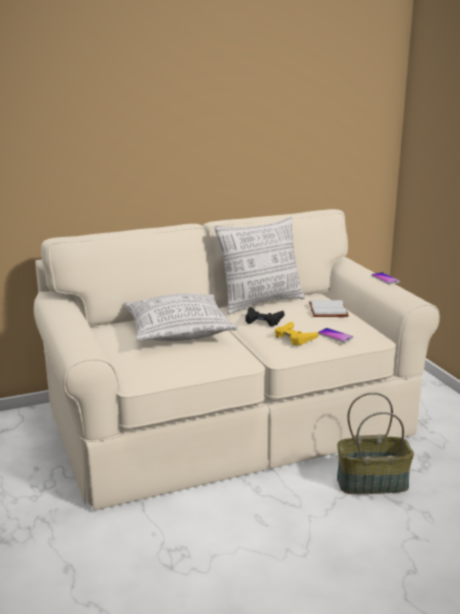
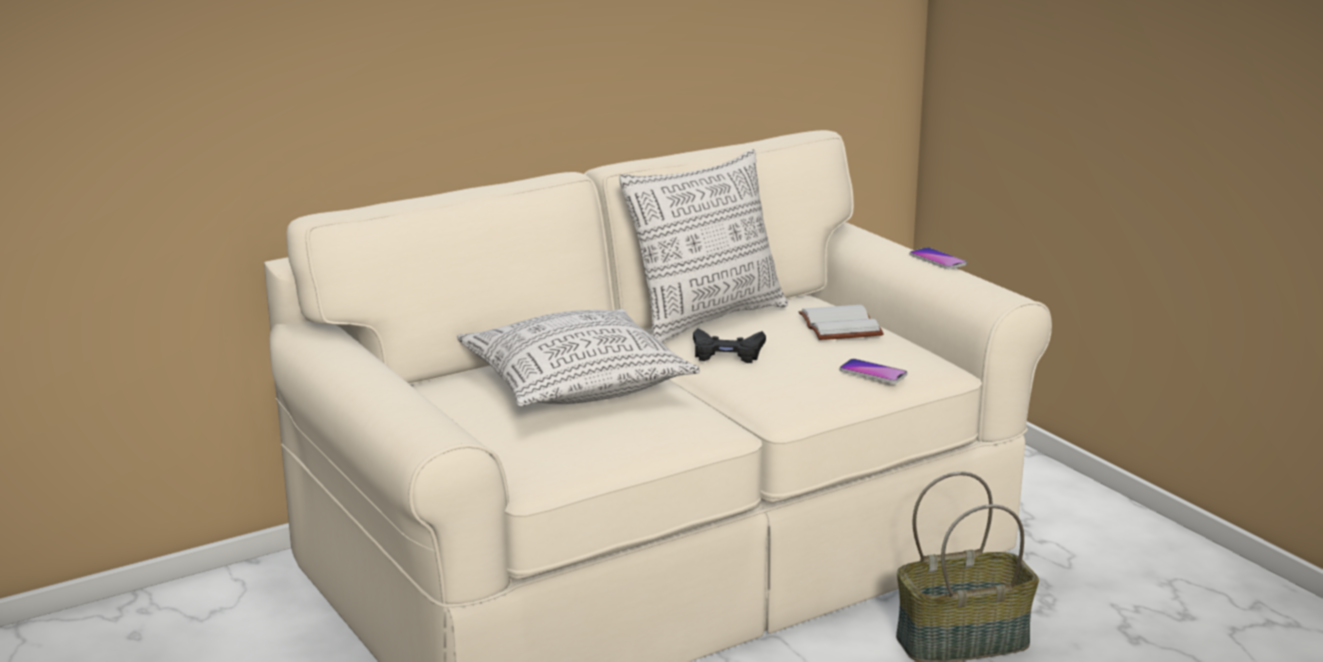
camera: 10 degrees left, 0 degrees up
(294, 337) = (799, 381): yellow game controller -> none

